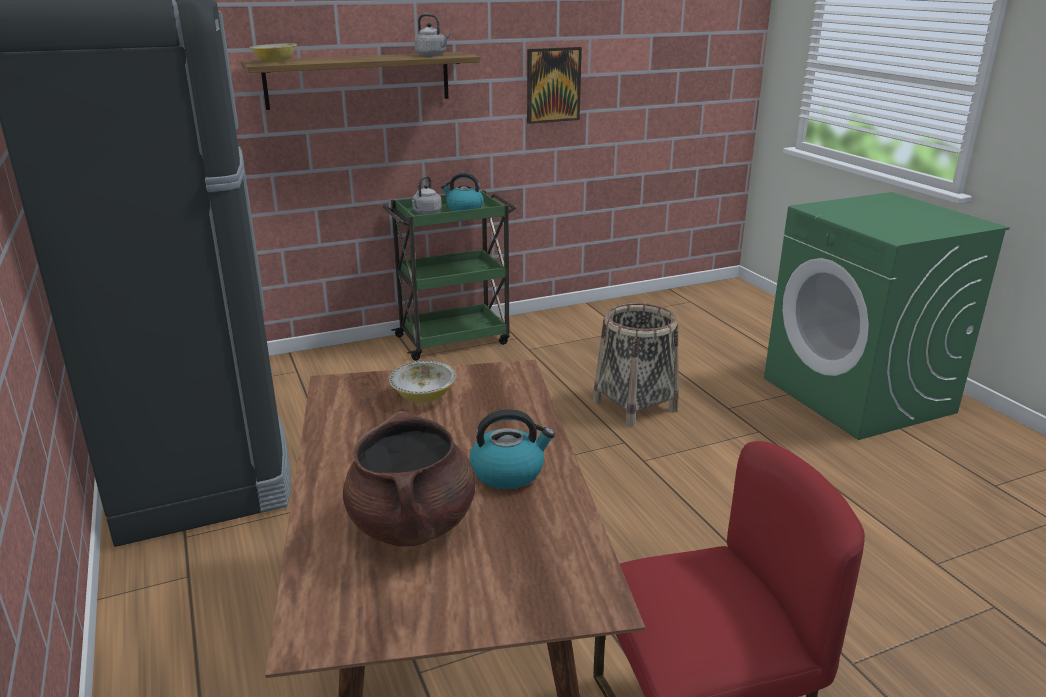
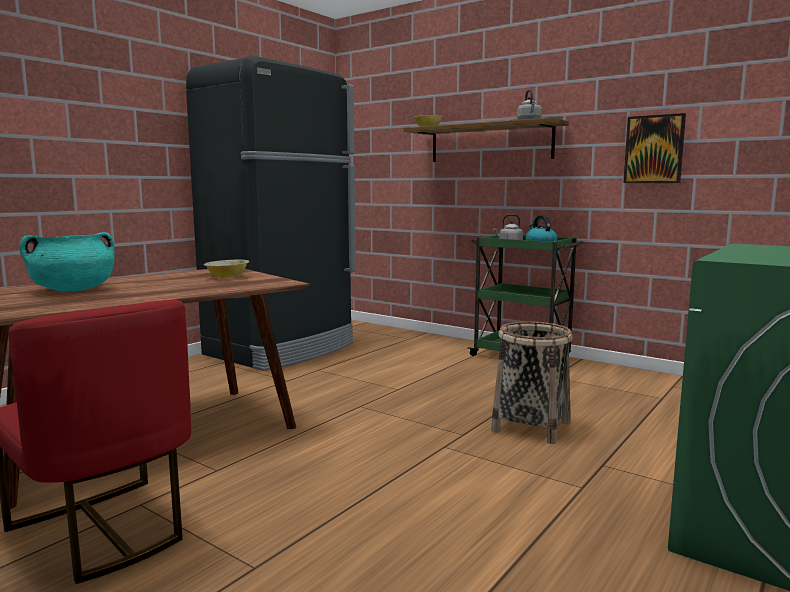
camera: 60 degrees right, 15 degrees down
(412, 524) = (73, 290): brown cooking pot -> turquoise cooking pot
(508, 472) = (139, 293): kettle -> none

